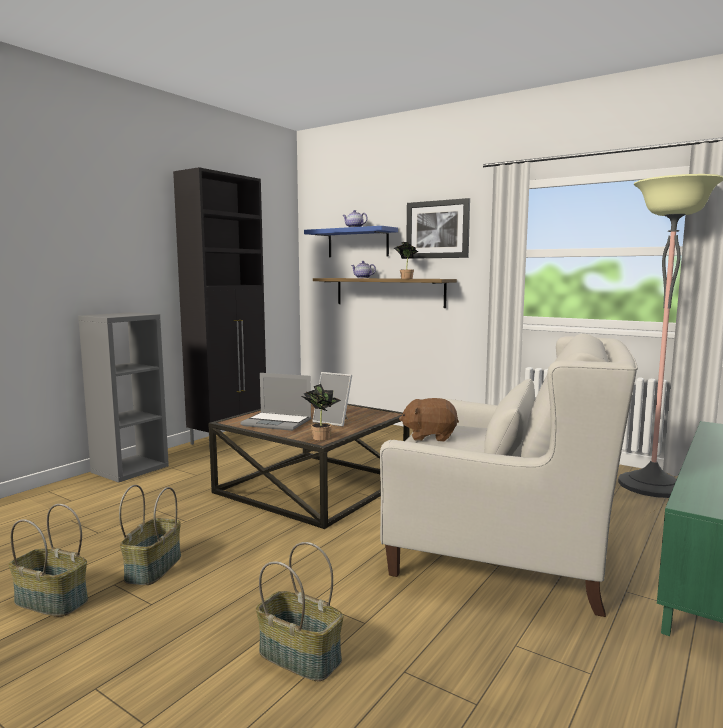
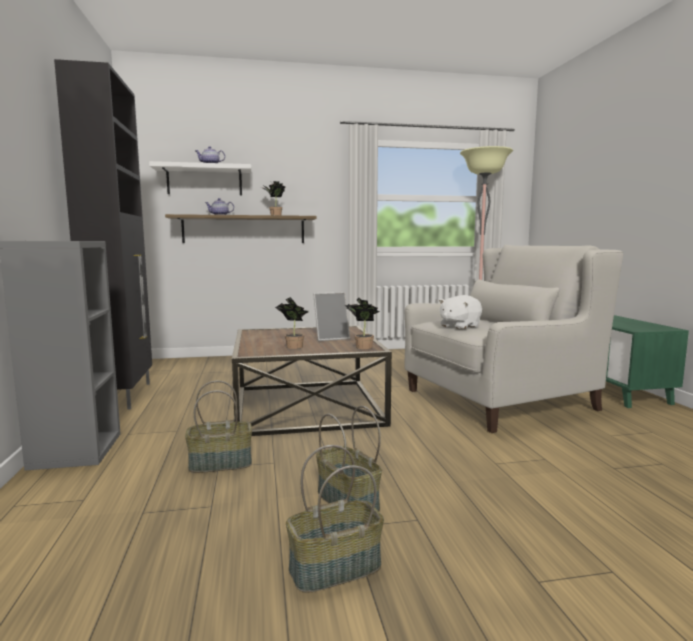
camera: 45 degrees left, 0 degrees up
(278, 422) = (293, 346): laptop -> potted plant
(301, 656) = (568, 489): basket -> basket (221, 463)
(358, 243) = (204, 181): blue shelf -> white shelf
(430, 436) = (459, 326): brown plush toy -> white plush toy
(437, 229) = (293, 173): picture -> none

